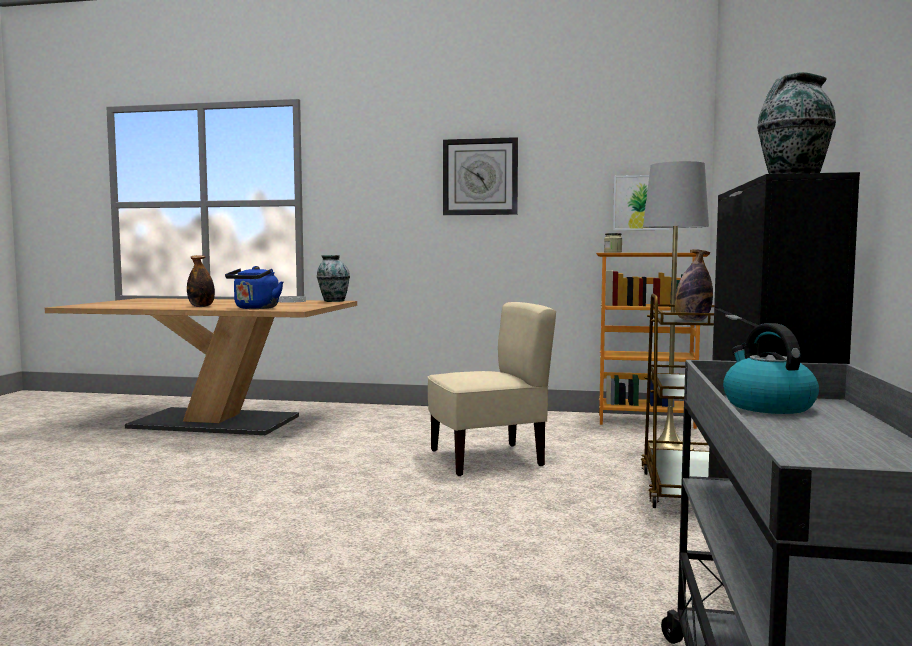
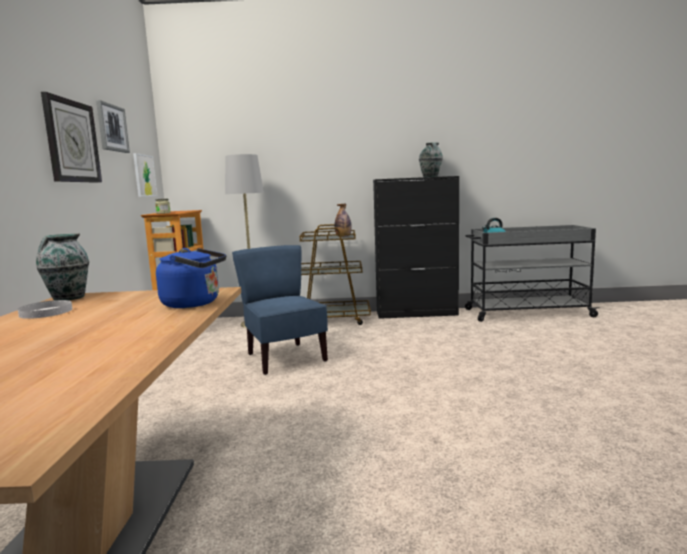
camera: 100 degrees left, 5 degrees up
(201, 306) = (141, 330): bottle -> none
(487, 459) = (284, 358): beige chair -> blue chair
(566, 152) = (112, 128): none -> picture

